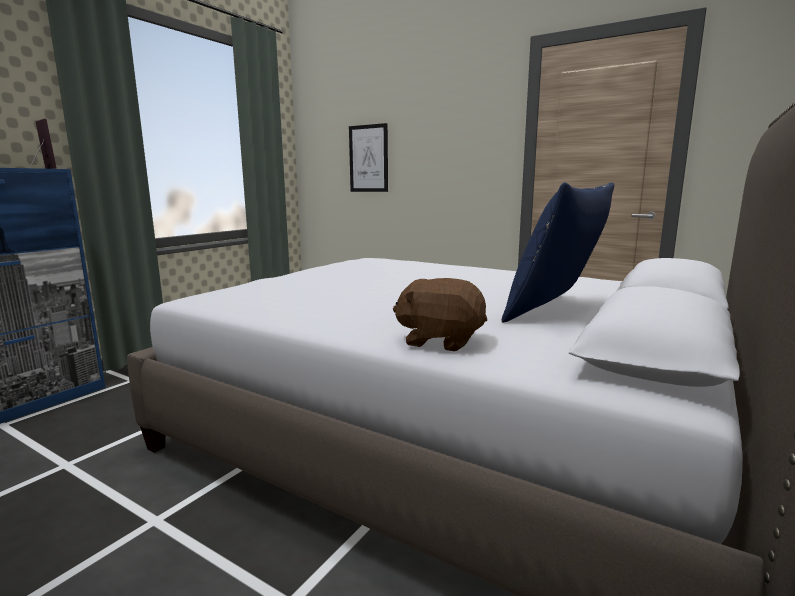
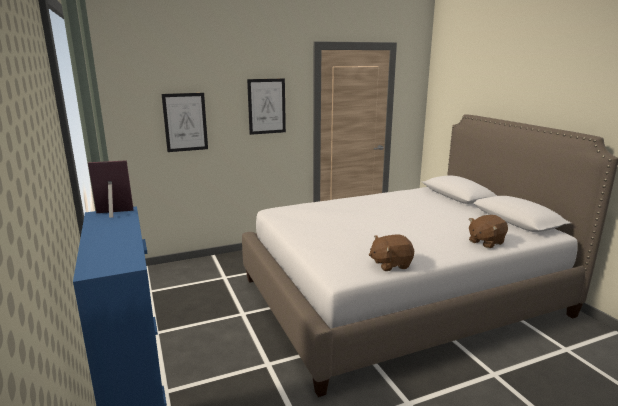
camera: 55 degrees left, 5 degrees up
(248, 308) = (390, 264): none -> brown plush toy
(457, 139) = (266, 106): none -> picture
(556, 310) = (457, 214): blue pillow -> none

